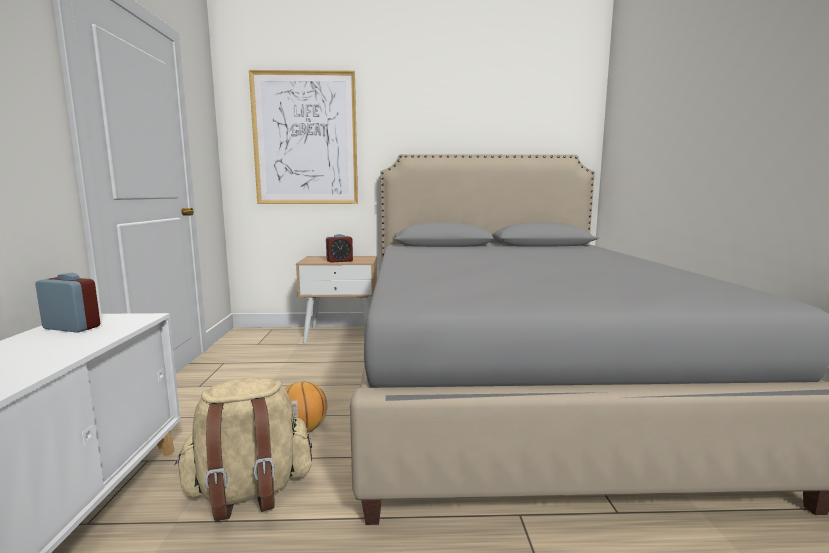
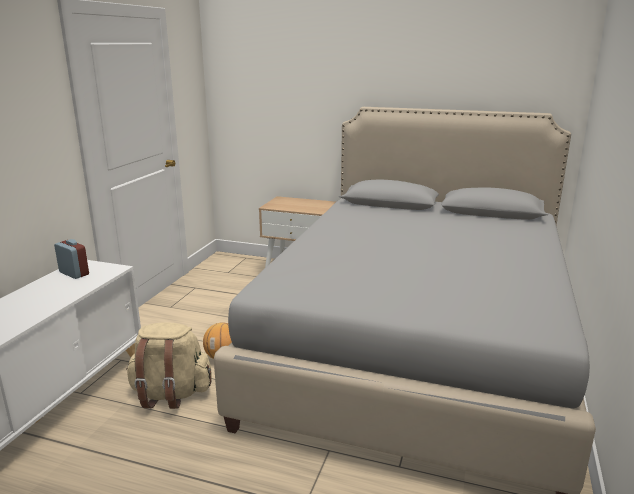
camera: 20 degrees right, 10 degrees up
(305, 139) = (277, 88): picture -> none
(339, 261) = (297, 208): alarm clock -> none

